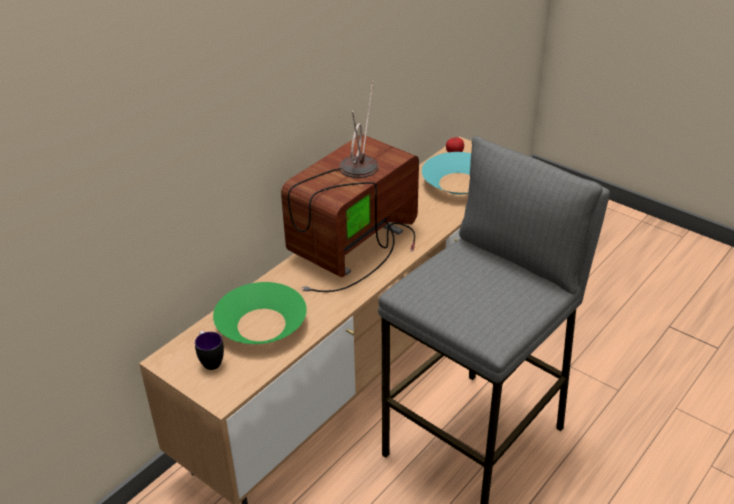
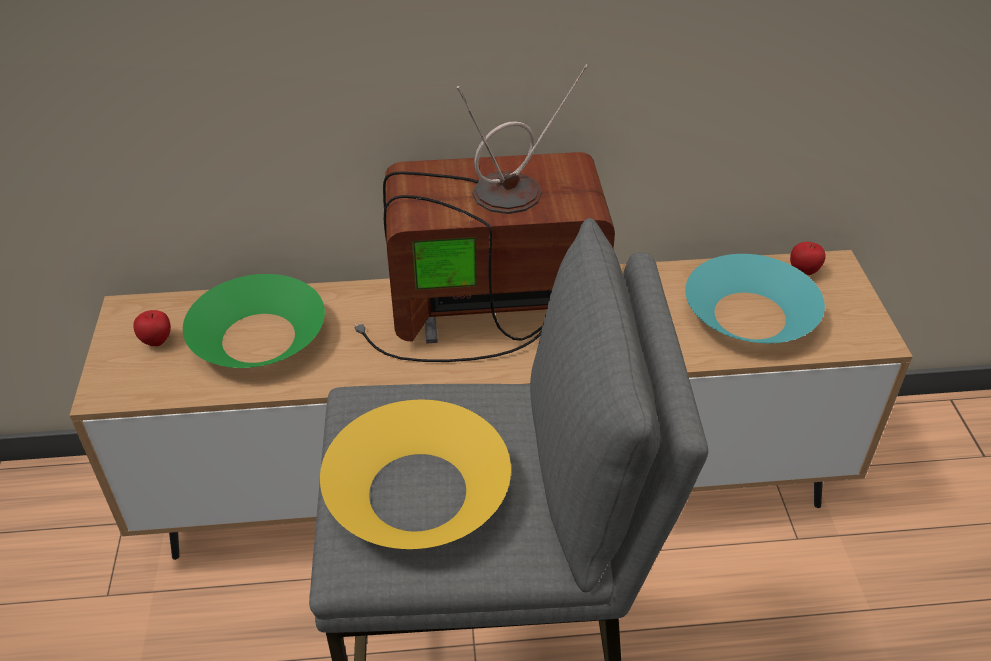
camera: 45 degrees right, 5 degrees up
(210, 360) = (157, 341): mug -> apple
(481, 301) = (418, 491): none -> yellow bowl

